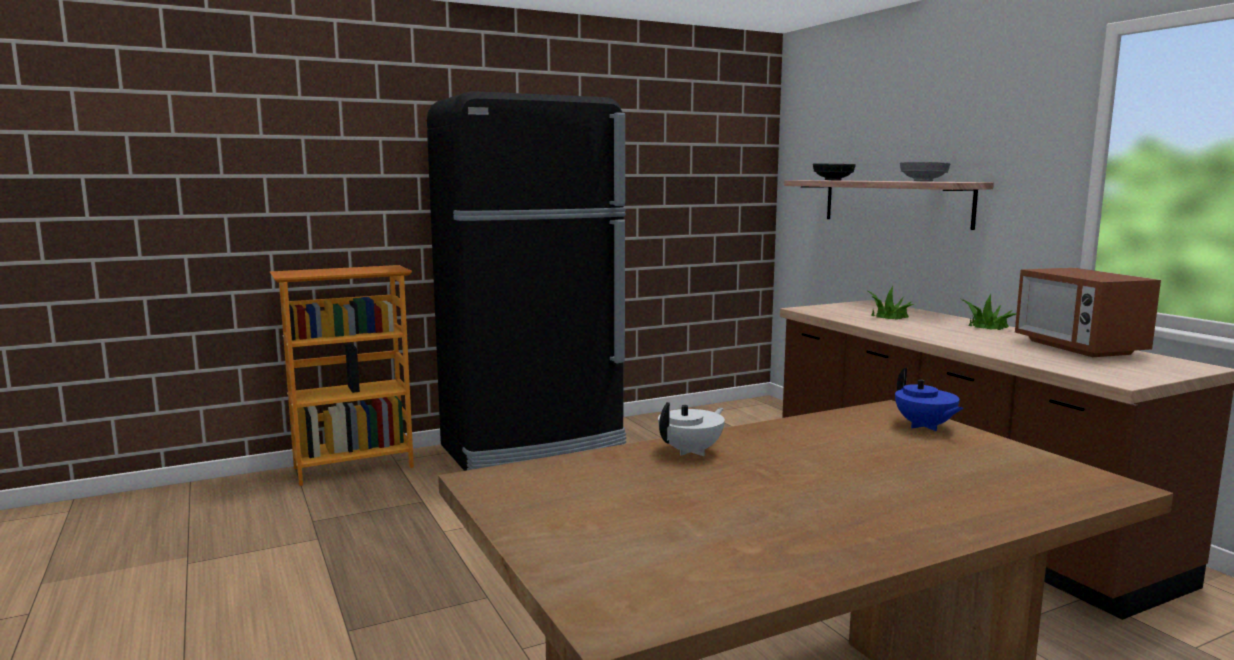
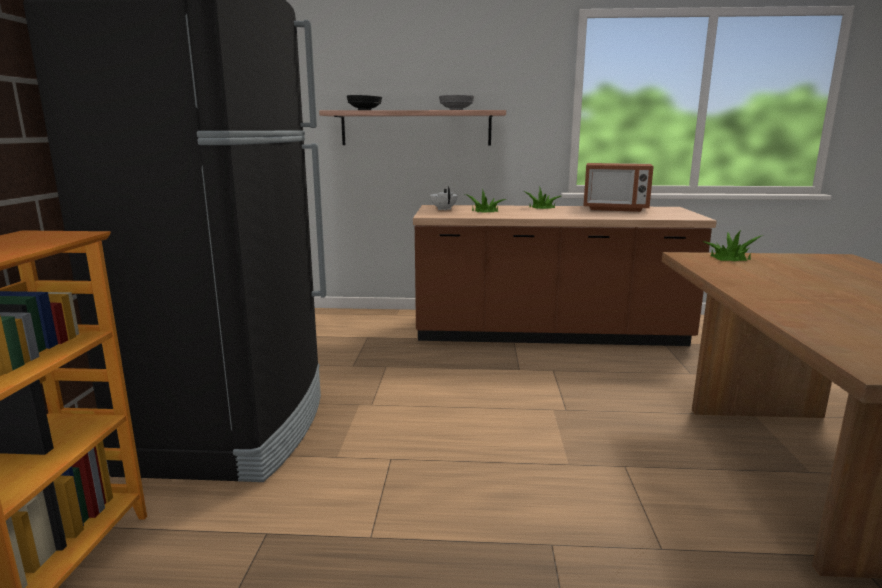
camera: 60 degrees left, 5 degrees up
(691, 451) = (784, 303): white teapot -> white teapot (444, 209)
(924, 426) = (730, 258): blue teapot -> potted plant

